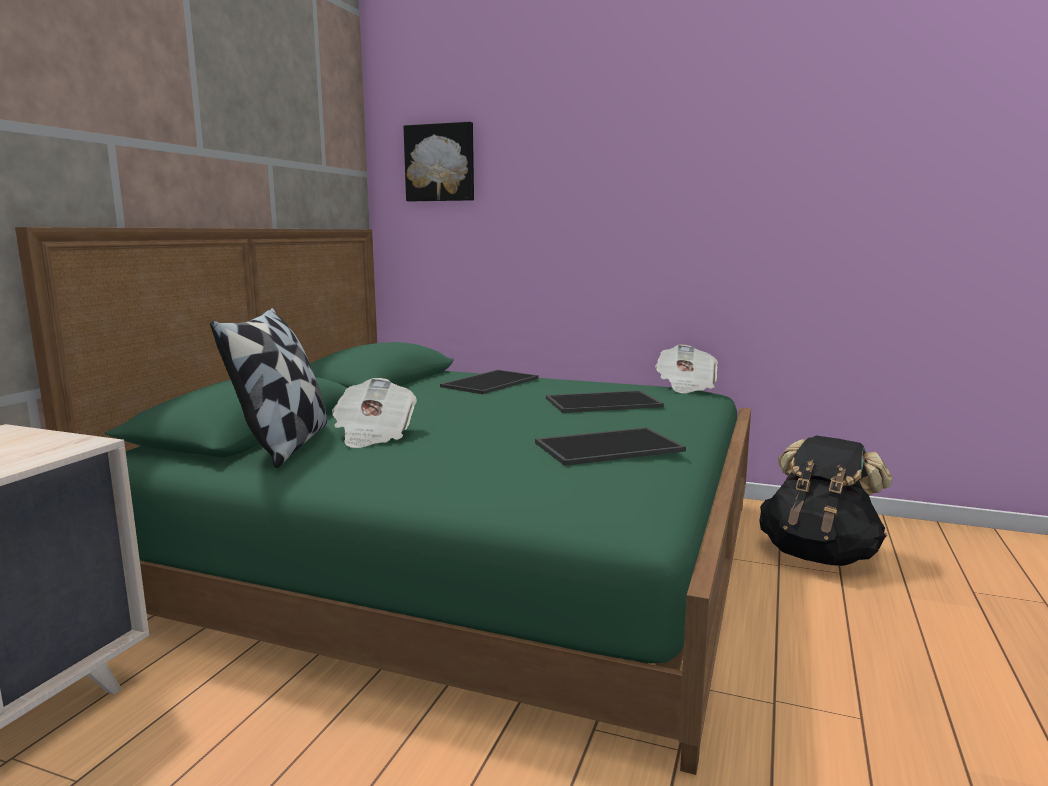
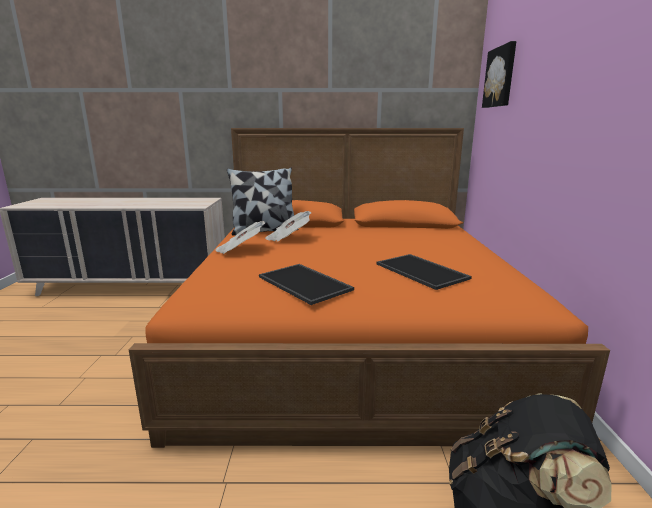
camera: 70 degrees right, 5 degrees up
(467, 553) = (351, 330): green bed -> orange bed
(490, 382) = (433, 240): tray -> none
(685, 386) = (539, 293): newspaper -> newspaper (240, 250)

